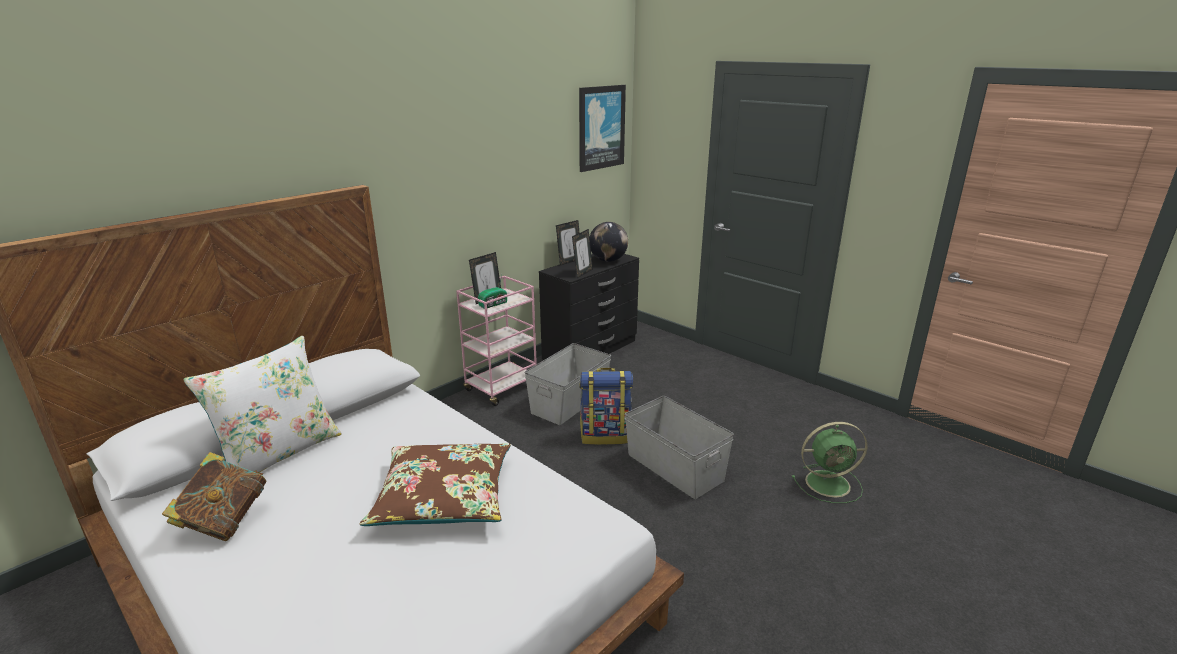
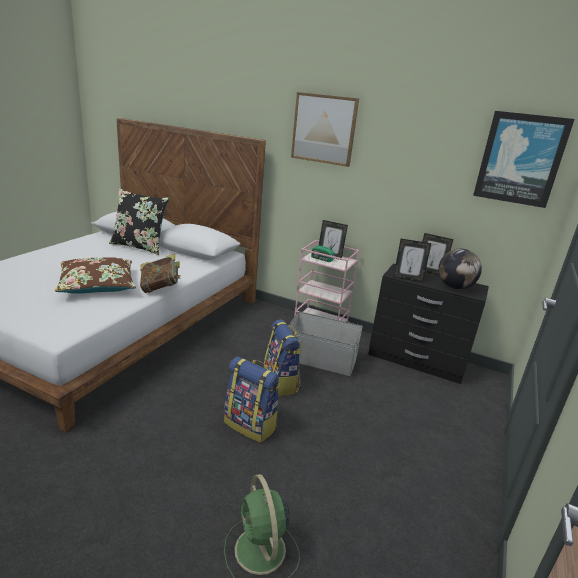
camera: 70 degrees right, 0 degrees up
(225, 521) = (85, 246): book -> book (160, 288)
(279, 453) = (139, 246): white pillow -> black pillow
(433, 146) = (324, 129): none -> picture
(675, 466) = (251, 425): grey storage box -> backpack

